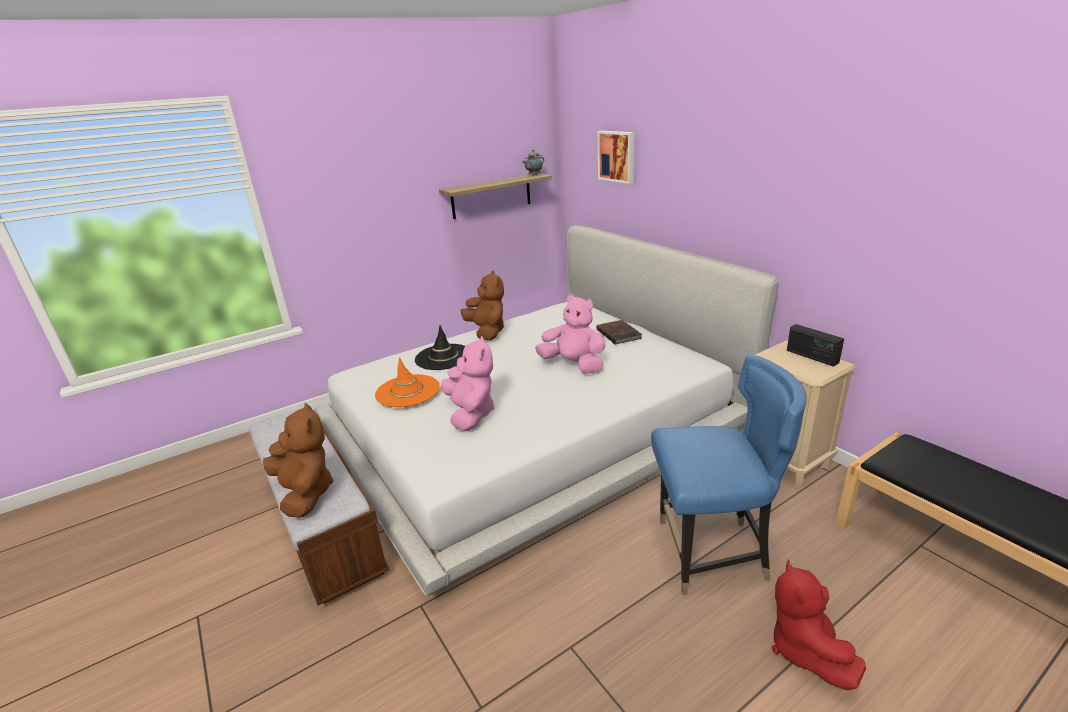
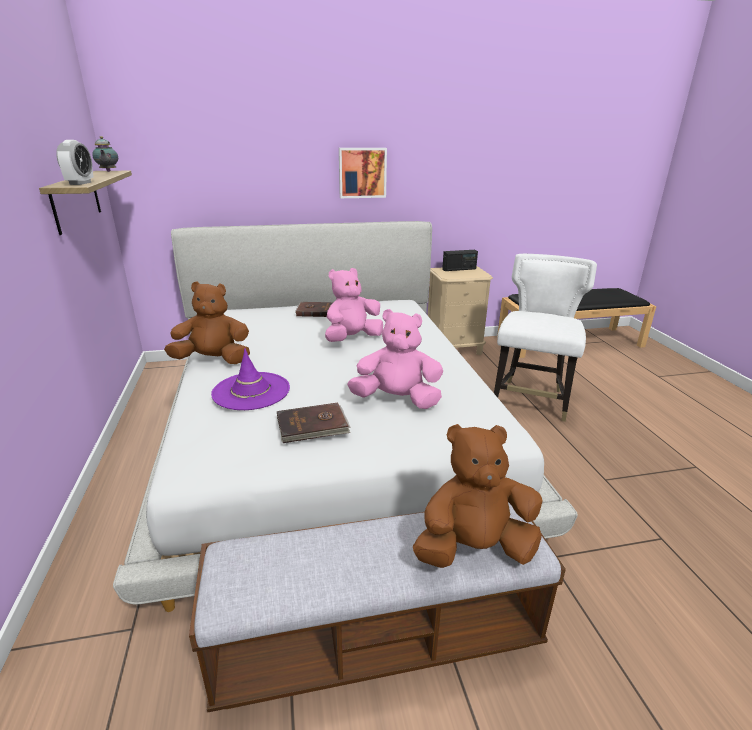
camera: 70 degrees left, 0 degrees up
(407, 391) = (313, 426): orange hat -> brown book
(443, 357) = (251, 391): black hat -> purple hat
(463, 188) = (80, 183): none -> alarm clock
(617, 156) = (218, 142): picture -> picture (362, 172)
(711, 553) = (530, 400): blue chair -> white chair
(804, 649) = (611, 400): red plush toy -> none

